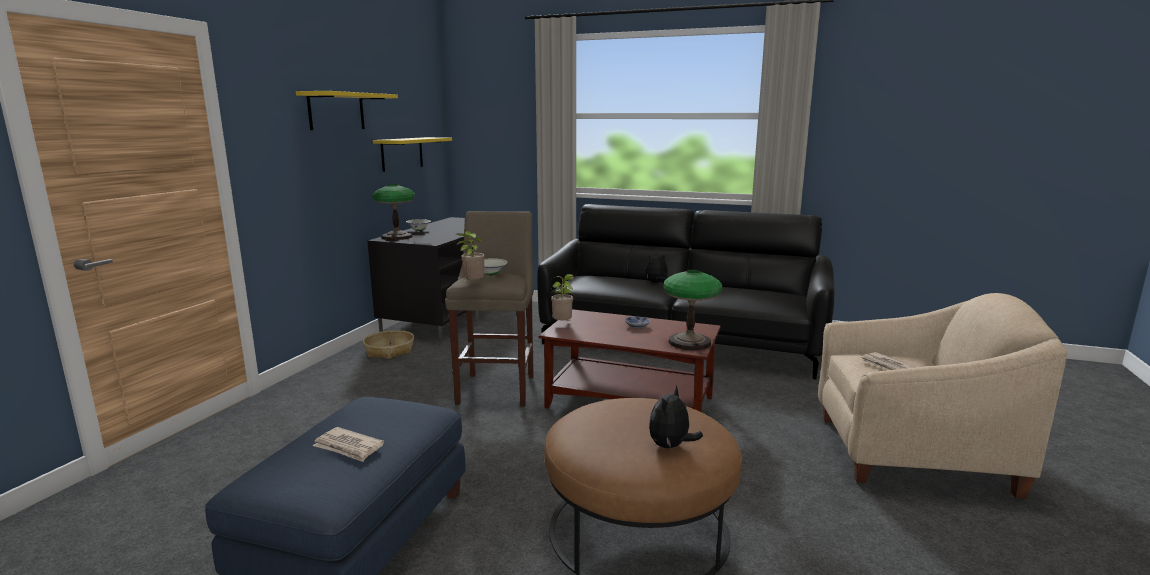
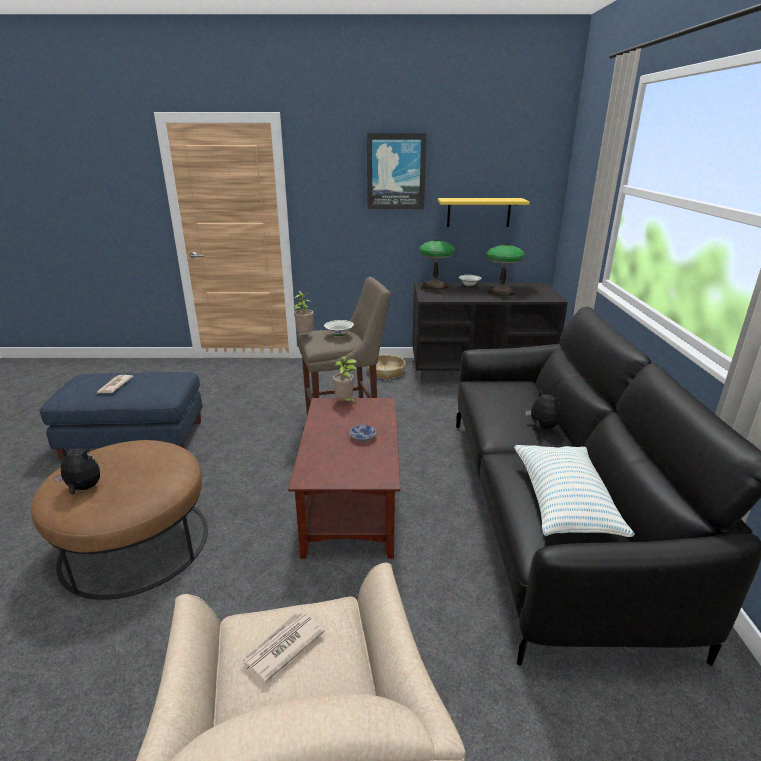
camera: 70 degrees right, 10 degrees up
(336, 111) = (396, 172): yellow shelf -> picture
(690, 342) = (326, 473): table lamp -> table lamp (501, 292)
(751, 293) = (563, 503): none -> pillow

